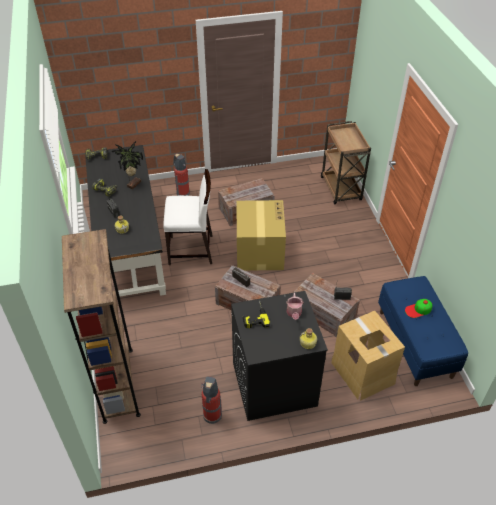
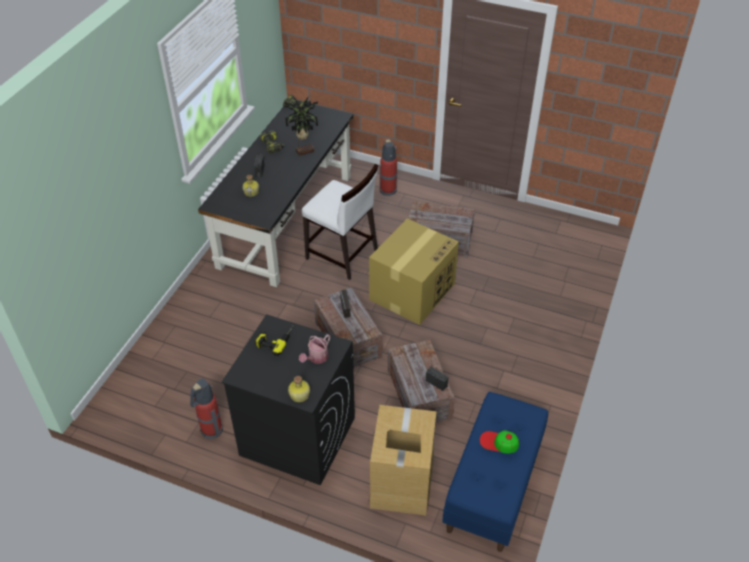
camera: 35 degrees right, 0 degrees up
(118, 384) = (157, 349): brown bookcase -> none
(341, 189) = (575, 268): brown cart -> none

